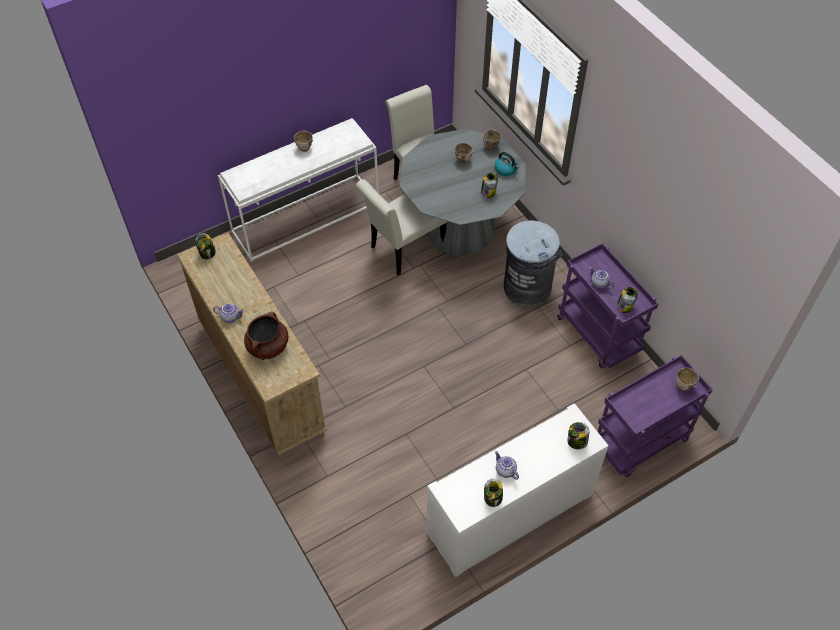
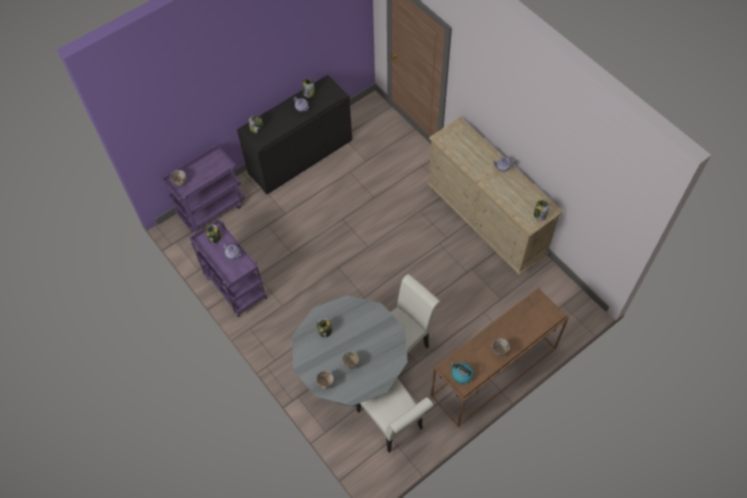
camera: 175 degrees right, 5 degrees up
(268, 347) = (469, 150): brown cooking pot -> none
(306, 216) = (494, 373): white console table -> brown console table
(506, 169) = (310, 358): kettle -> kettle (461, 375)
(510, 514) = (300, 157): white cabinet -> black cabinet
(527, 287) = (291, 323): grey trash can -> none

